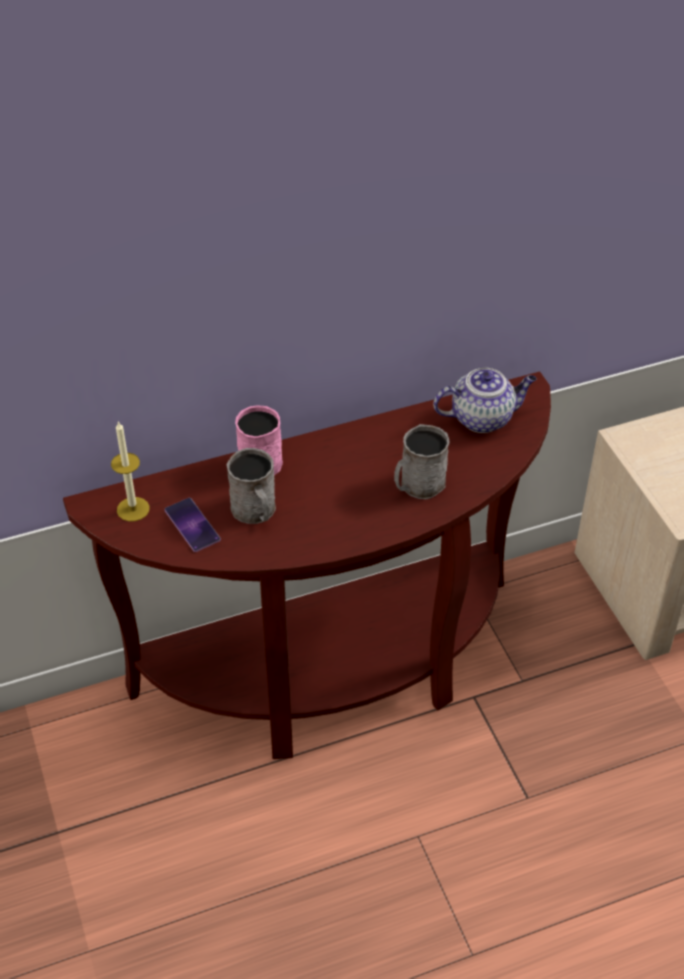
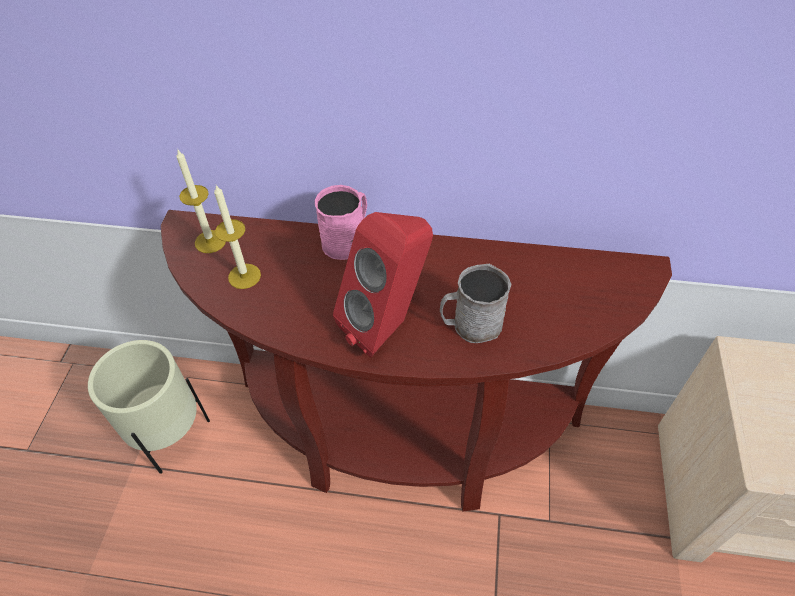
camera: 30 degrees right, 5 degrees up
(83, 785) = (172, 437): none -> beige planter
(192, 525) = (244, 276): phone -> candle
(256, 512) = (305, 287): grey mug -> none
(350, 512) = (388, 325): none -> red speaker
(483, 417) = (580, 281): teapot -> none

